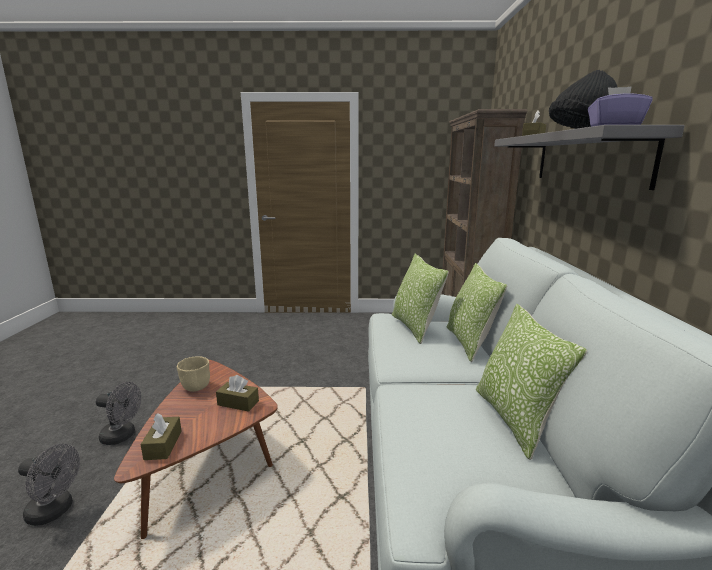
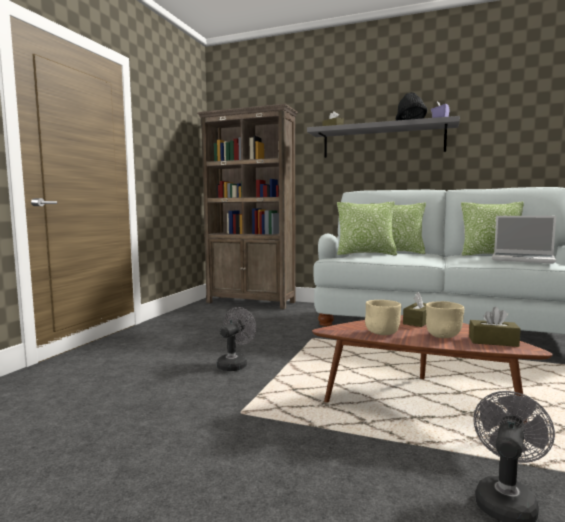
camera: 70 degrees left, 10 degrees down
(122, 436) = (345, 463): grey fan -> grey fan (235, 364)
(185, 417) = (443, 336): none -> beige bowl
(434, 442) = (523, 259): none -> laptop

